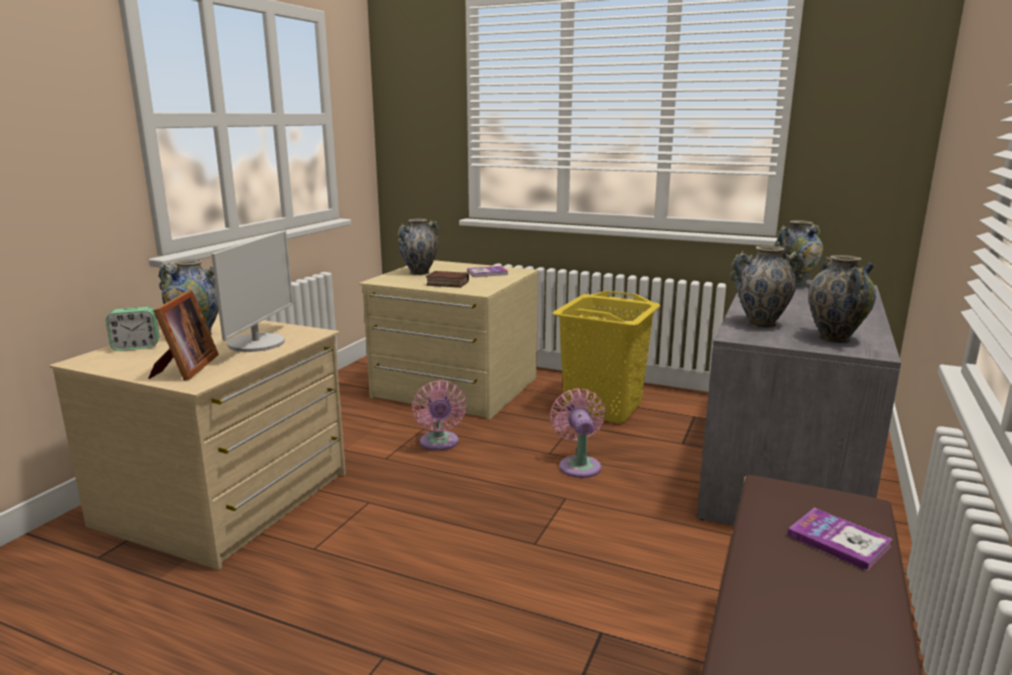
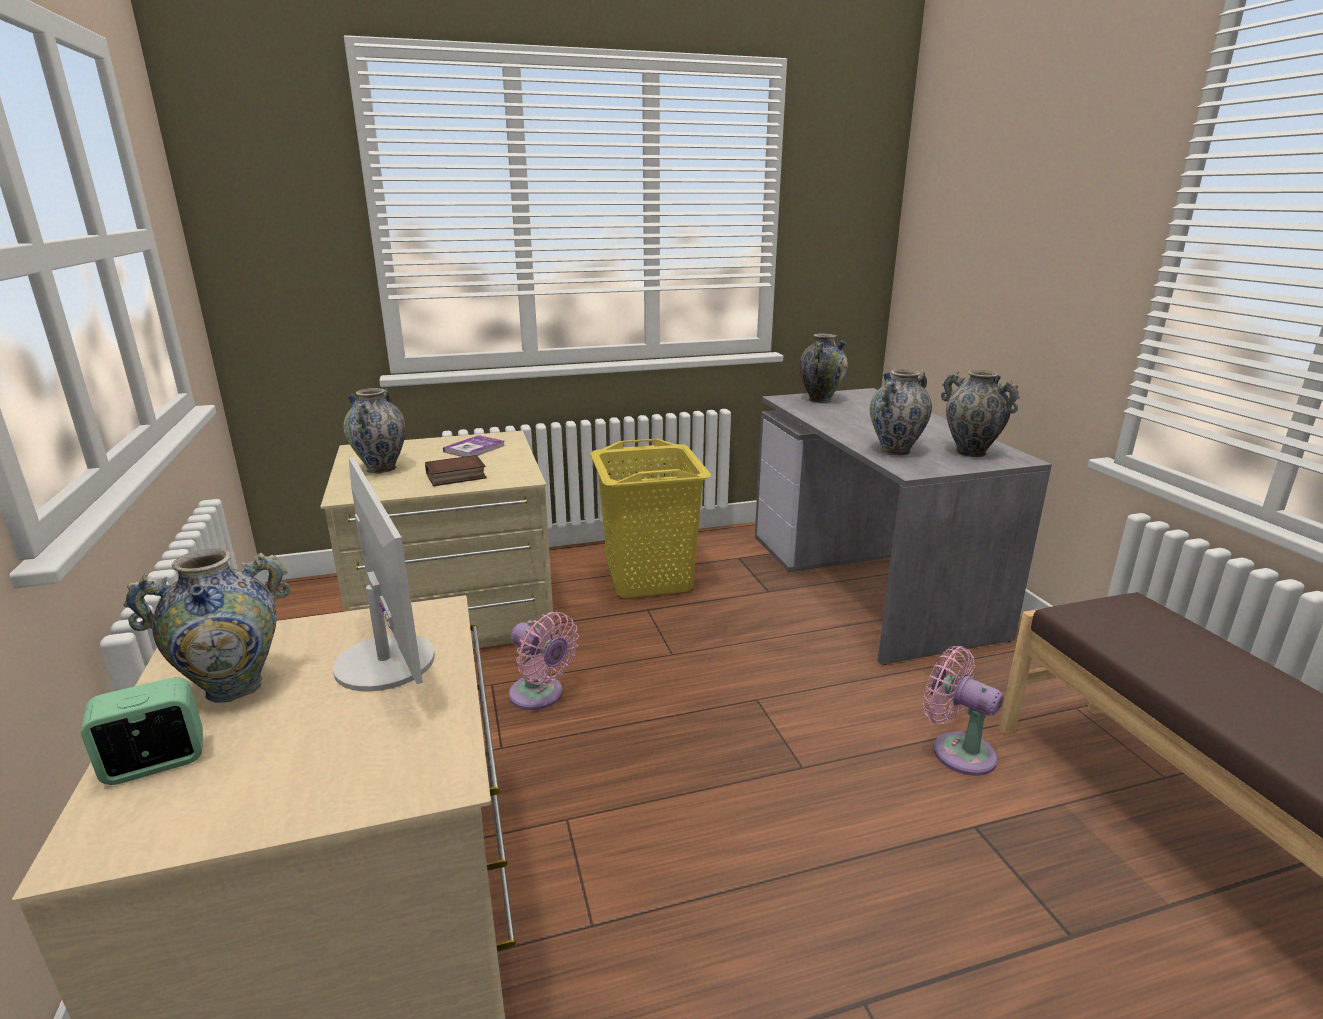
camera: 40 degrees left, 5 degrees up
(136, 347) = (155, 763): alarm clock -> alarm clock turned 150 degrees counterclockwise
(185, 369) = (365, 762): picture frame -> none
(579, 465) = (717, 655): pink fan -> pink fan (957, 750)
(838, 540) = (1185, 644): book -> none

